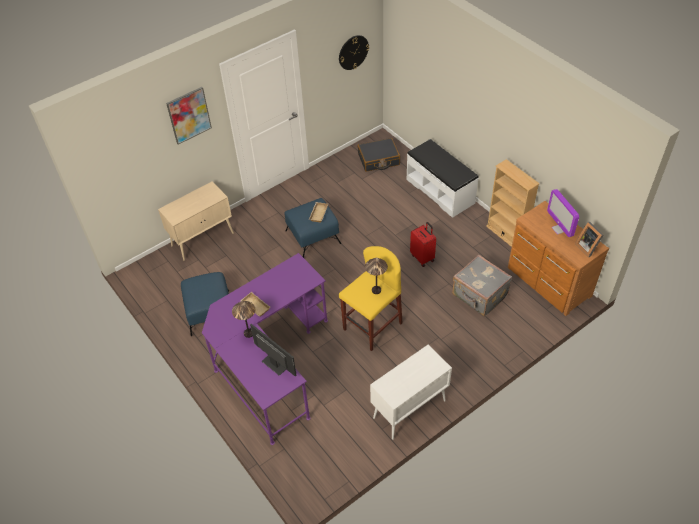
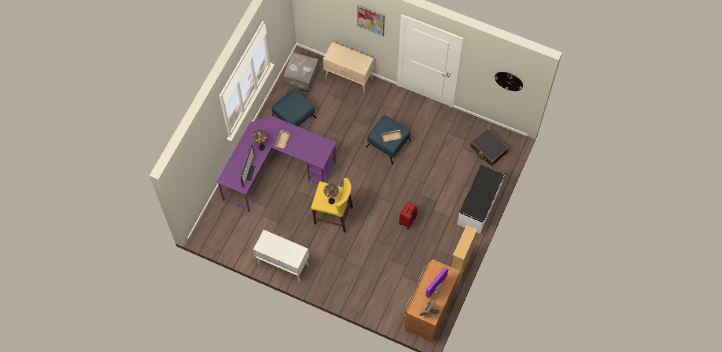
camera: 60 degrees right, 15 degrees up
(479, 296) = (393, 270): grey suitcase -> grey suitcase (300, 78)

